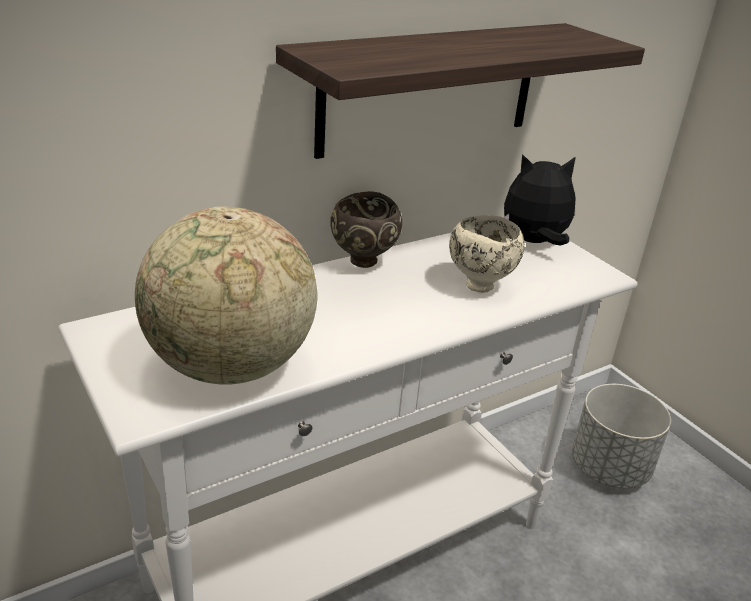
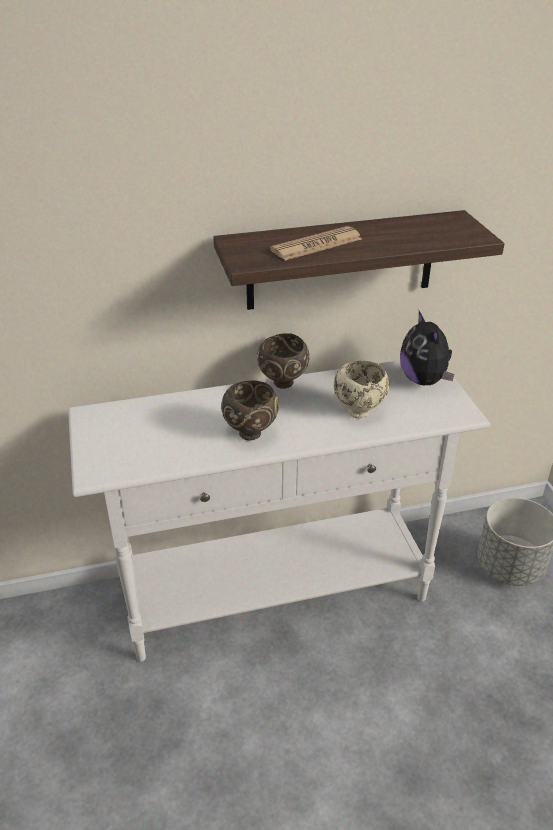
camera: 20 degrees right, 5 degrees up
(230, 367) = (157, 450): globe -> none
(355, 326) = (251, 433): none -> brown bowl
(427, 51) = (316, 245): none -> newspaper
(533, 242) = (424, 380): plush toy -> plush toy turned 120 degrees counterclockwise

